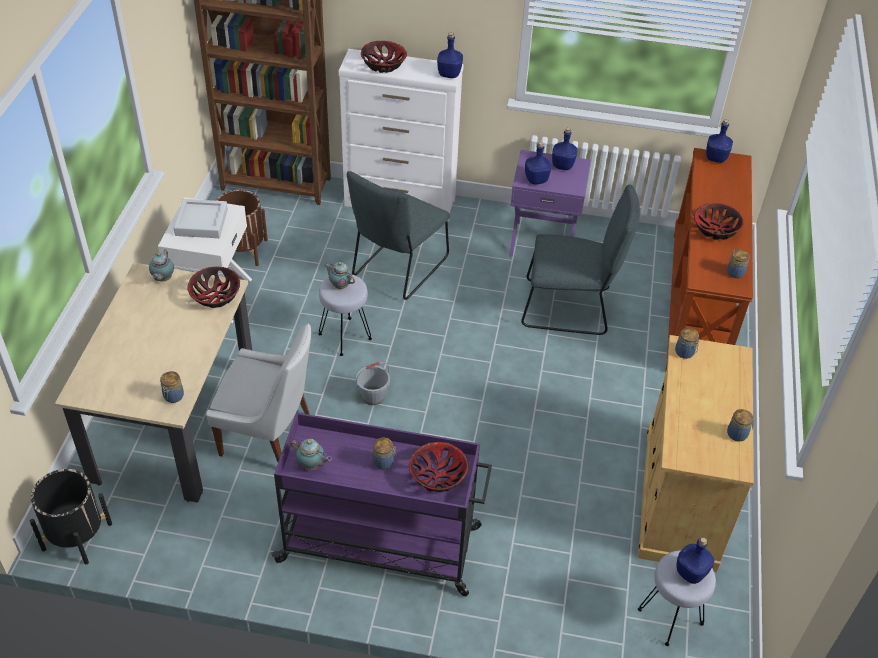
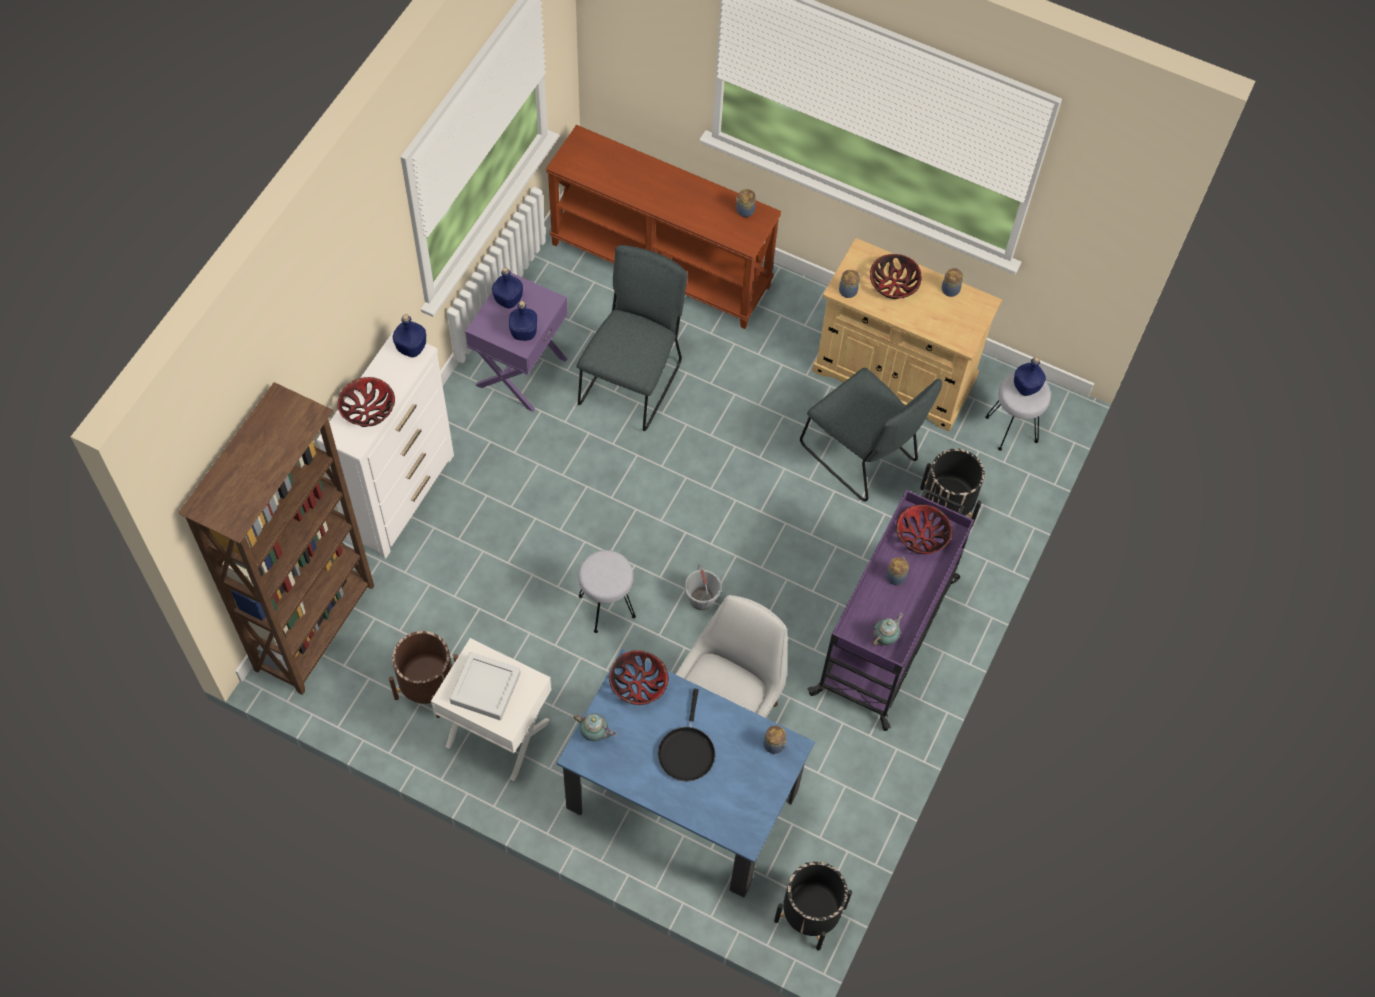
camera: 75 degrees left, 15 degrees up
(157, 338) = (686, 751): none -> black frying pan
(175, 421) = (682, 800): beige dining table -> blue dining table
(340, 285) = (601, 574): teapot -> none
(397, 269) = (517, 529): grey chair -> grey chair (862, 456)
(547, 571) = (946, 506): none -> black planter
(715, 230) = (680, 202): bowl -> bowl (893, 285)
(716, 158) = (570, 156): blue bottle -> none

